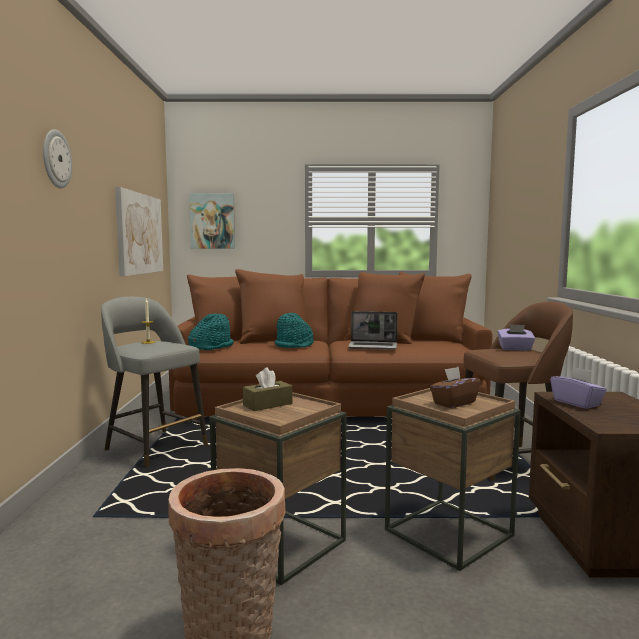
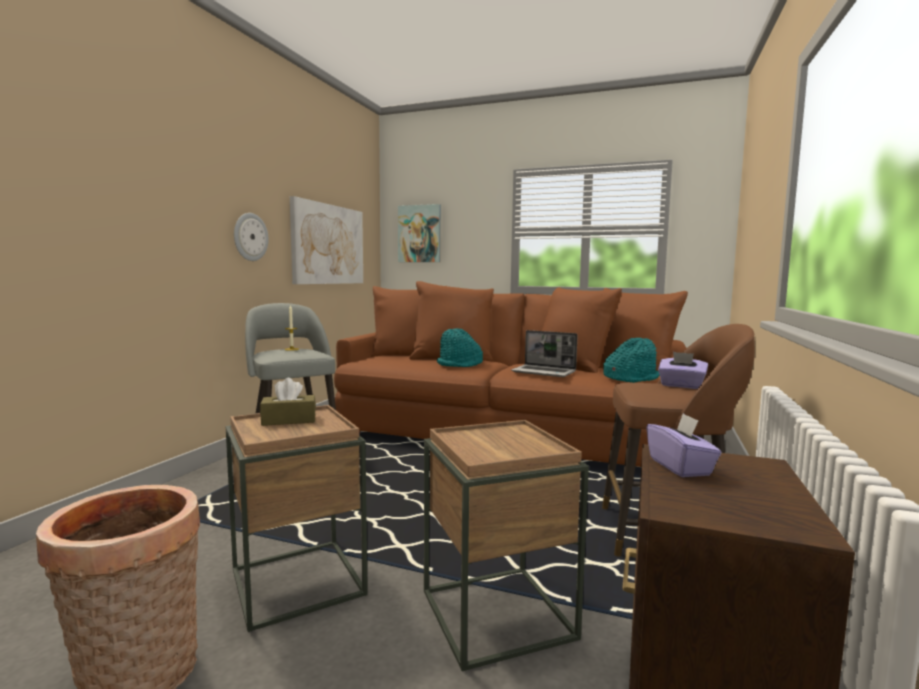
camera: 20 degrees right, 0 degrees up
(56, 159) = (194, 165): wall clock -> wall clock (250, 237)
(211, 347) = (376, 360): turquoise hat -> turquoise hat (630, 378)
(454, 403) = (498, 444): brown tissue box -> none

